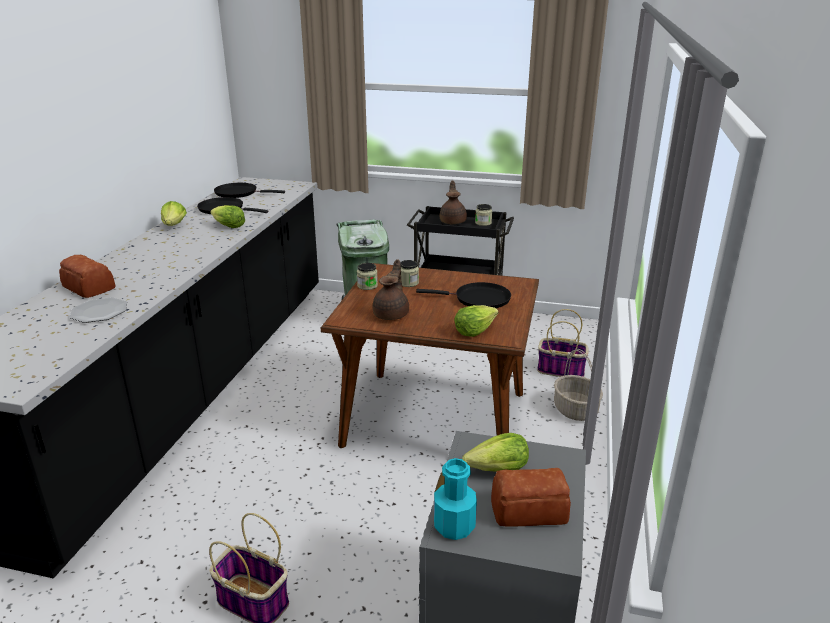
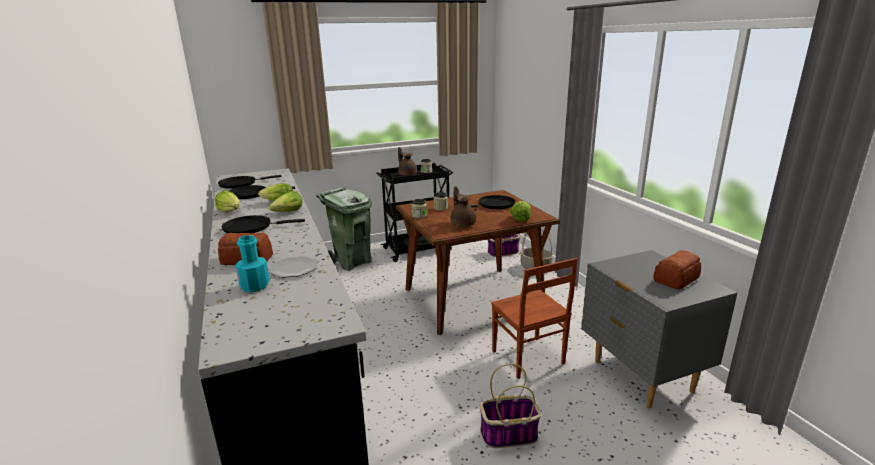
camera: 35 degrees left, 5 degrees down
(153, 251) = (251, 228): none -> black frying pan
(393, 526) = (527, 358): none -> brown chair
(454, 526) = (663, 298): turquoise bottle -> turquoise bottle (255, 286)
(498, 470) = (635, 270): lettuce -> lettuce (288, 212)

